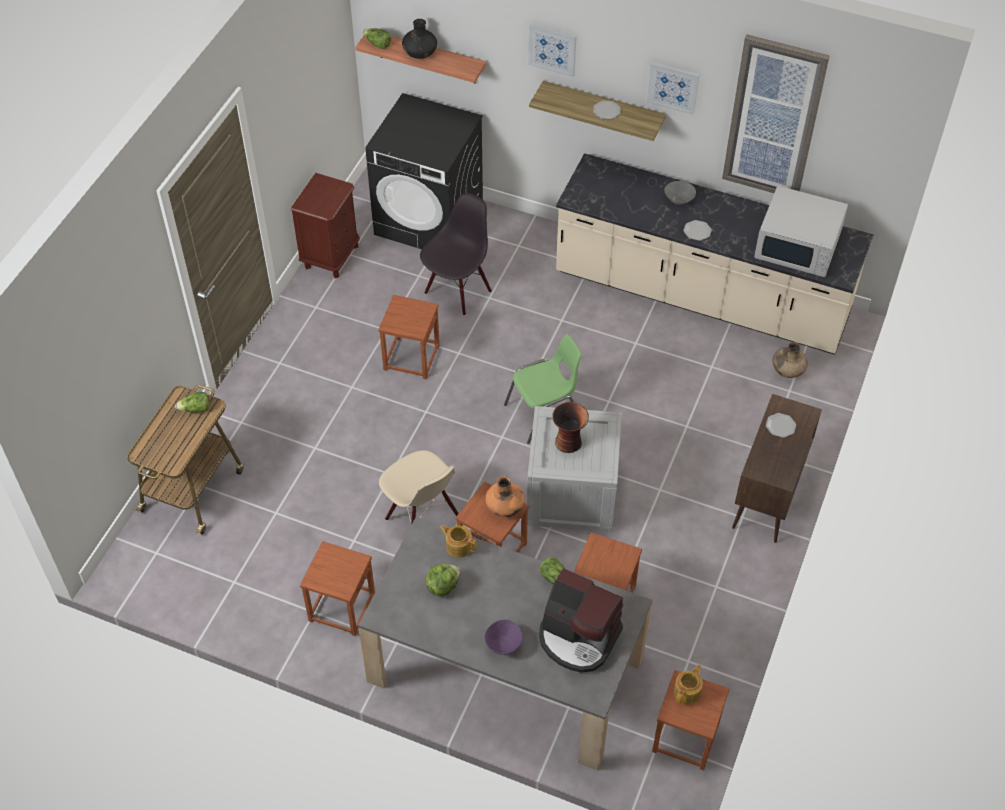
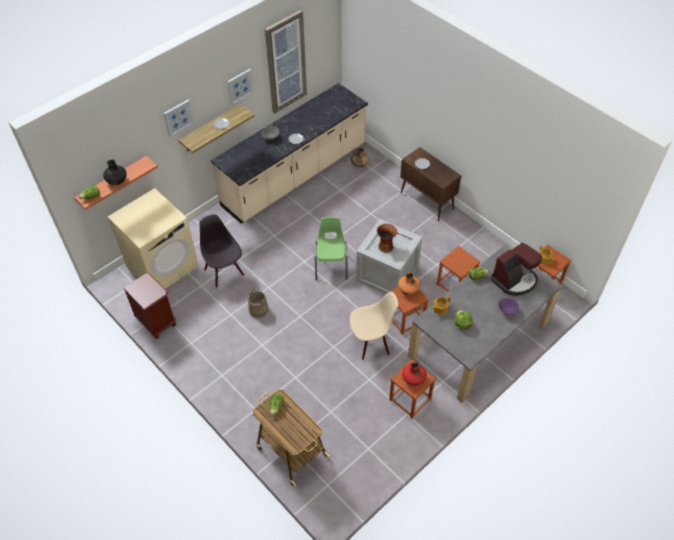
camera: 65 degrees left, 0 degrees up
(334, 571) = (413, 379): none -> red vase
(411, 357) = (258, 309): brown stool -> beige bucket
(429, 220) = (162, 266): black washing machine -> beige washing machine
(798, 246) = (329, 109): white microwave -> none

